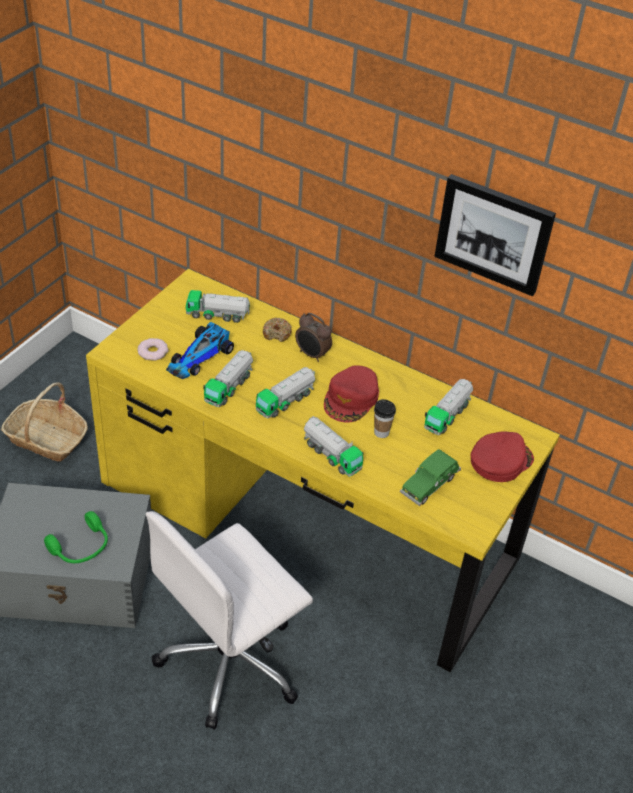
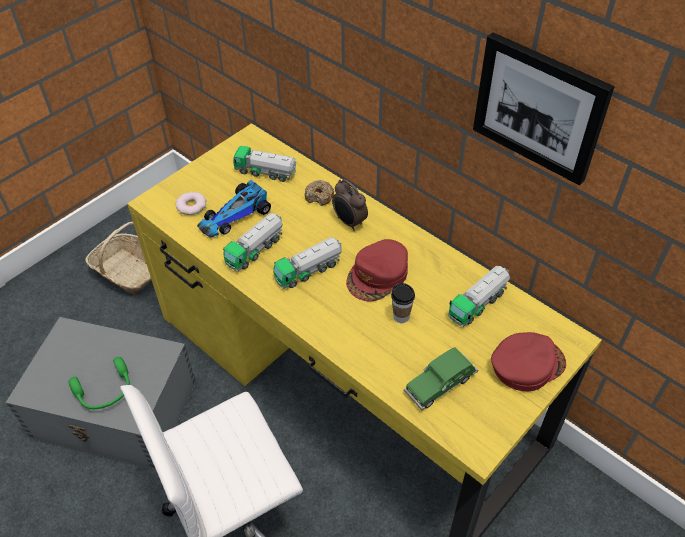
camera: 15 degrees right, 5 degrees up
(331, 455) = (341, 337): toy truck -> none

